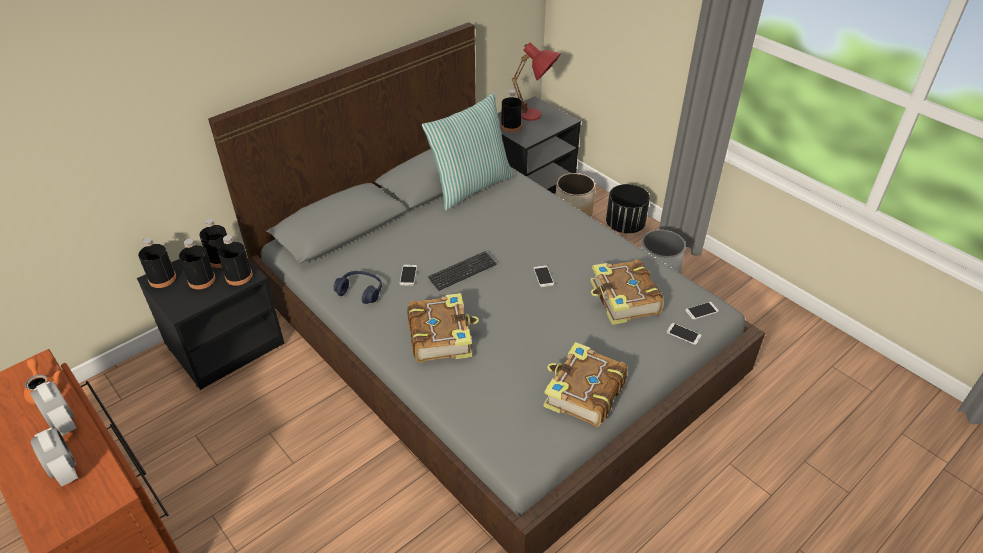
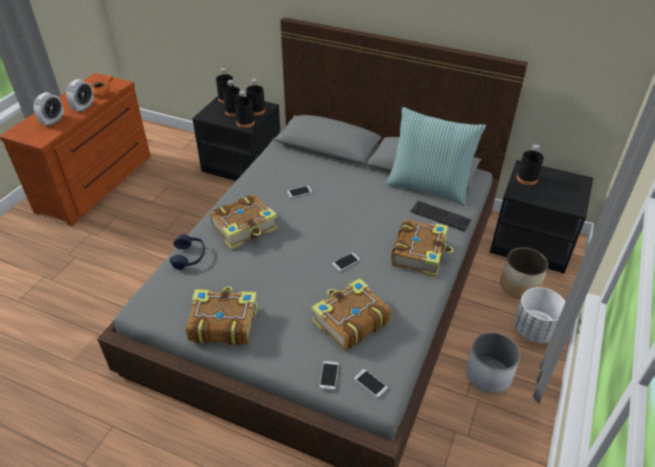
camera: 65 degrees right, 0 degrees up
(360, 291) = (268, 177): blue headphones -> blue headphones (189, 257)
(462, 272) = (320, 216): keyboard -> keyboard (440, 217)
(537, 117) = (558, 189): red table lamp -> none
(561, 226) = (420, 253): none -> book
(625, 226) = (534, 330): black planter -> white planter

